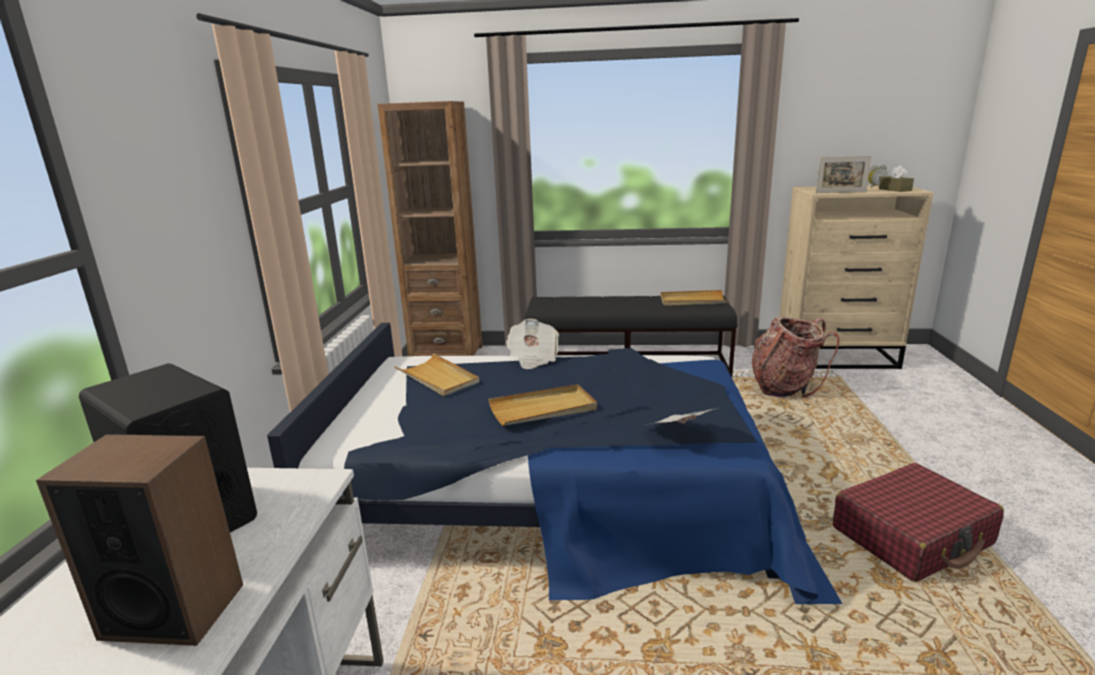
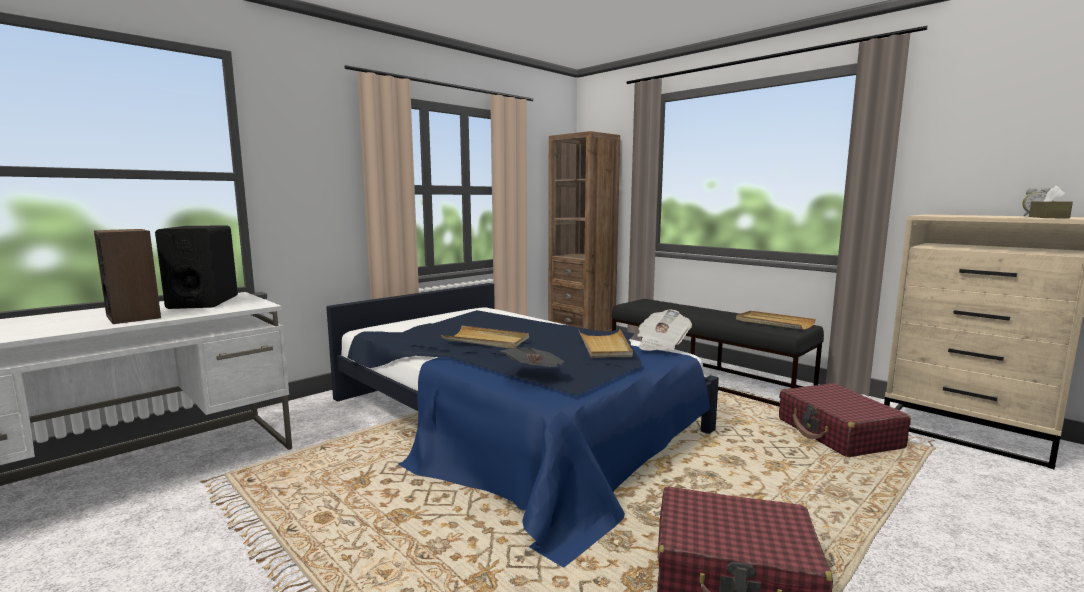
camera: 40 degrees right, 10 degrees down
(437, 378) = (477, 317): beige tray -> beige tray (605, 346)
(533, 358) = (551, 322): newspaper -> newspaper (661, 345)
(784, 387) = (838, 433): backpack -> red suitcase
(840, 192) = (954, 216): picture frame -> none

